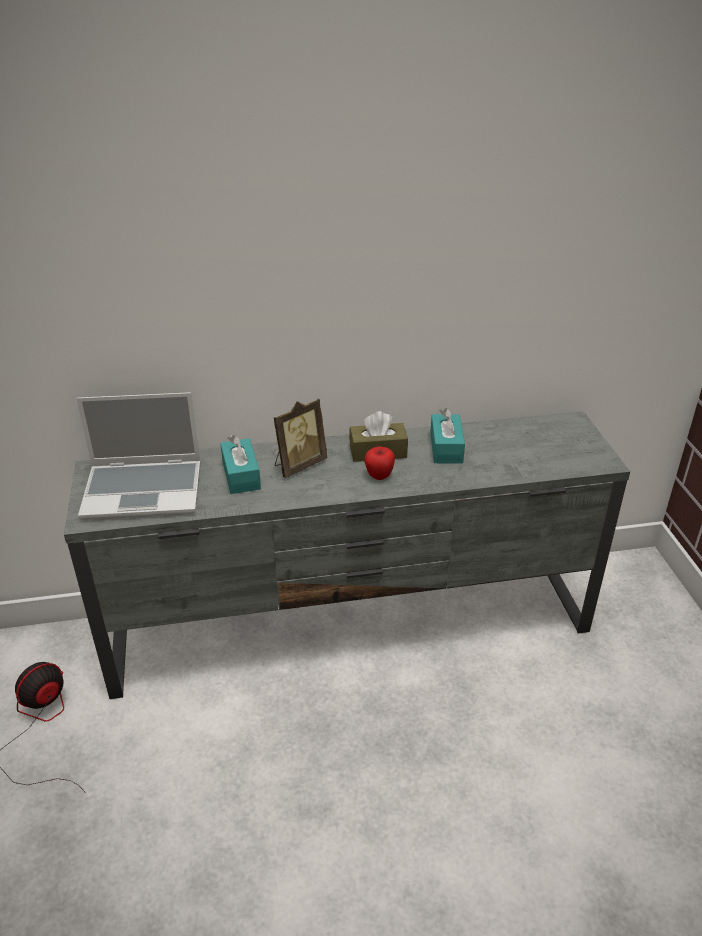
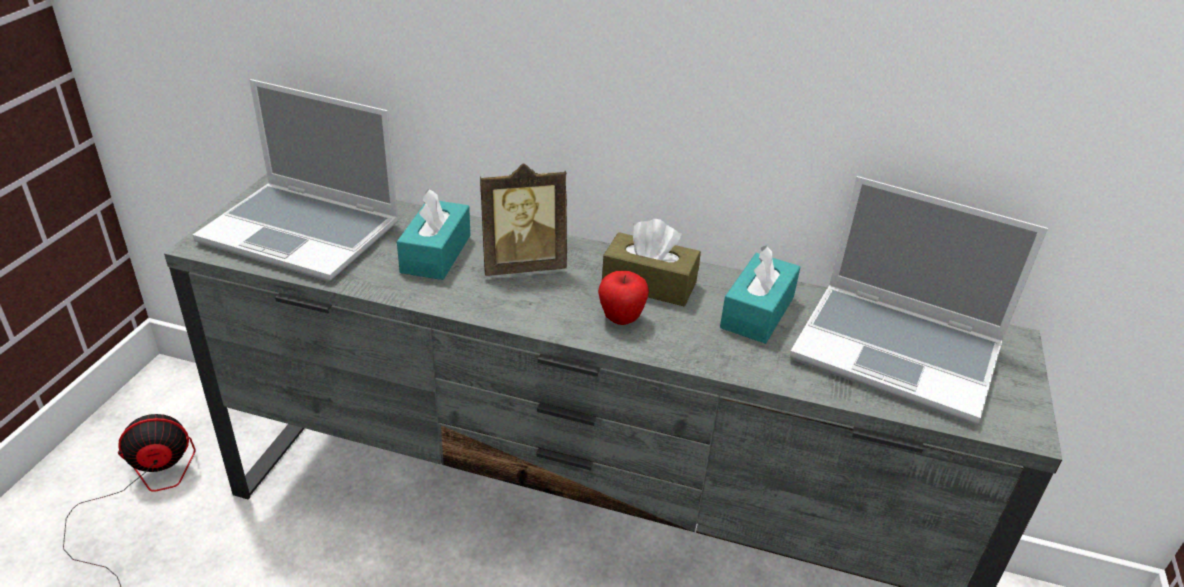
camera: 25 degrees right, 0 degrees up
(528, 445) = (899, 353): none -> laptop

